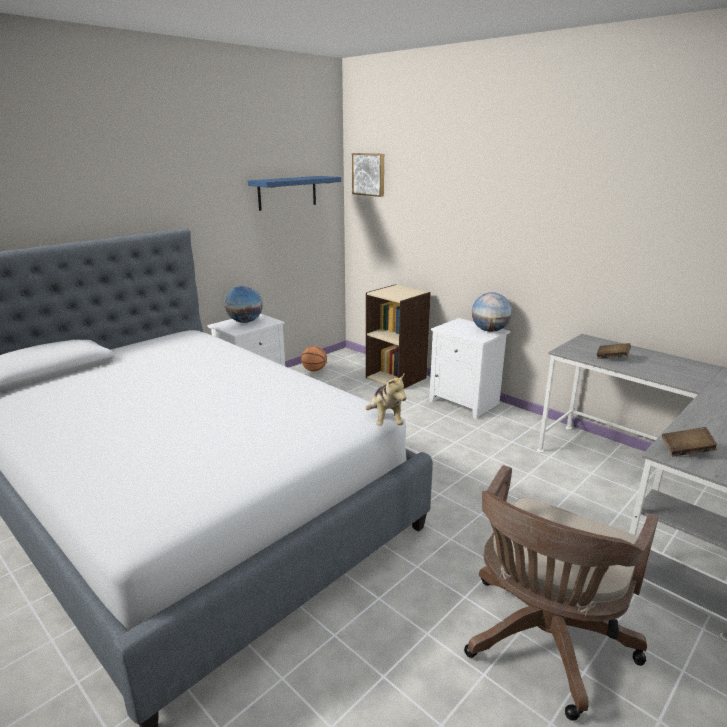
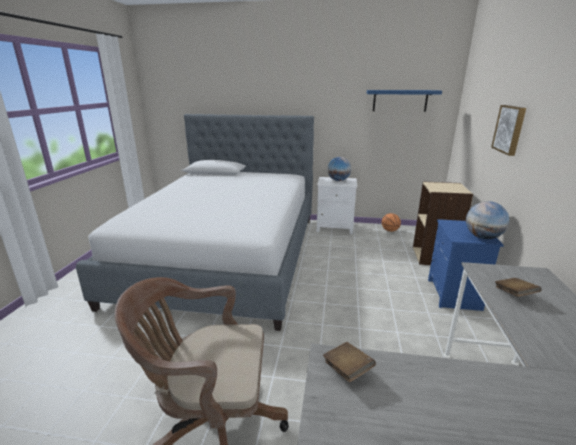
camera: 55 degrees right, 0 degrees up
(369, 174) = (471, 89): picture -> picture (510, 129)
(385, 420) = (256, 240): plush toy -> none
(466, 402) = (455, 295): white nightstand -> blue nightstand

